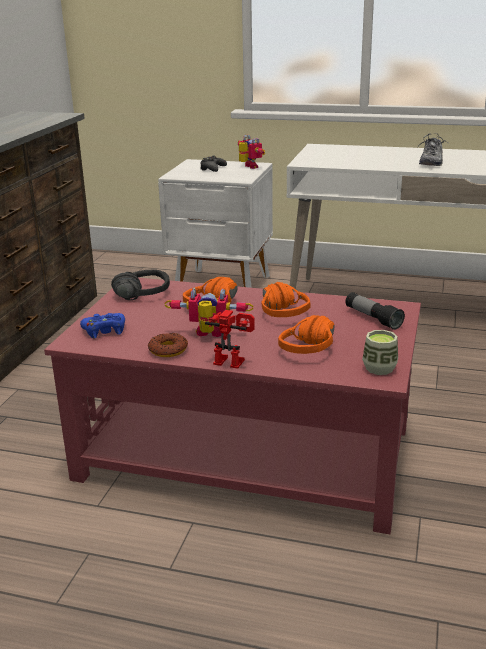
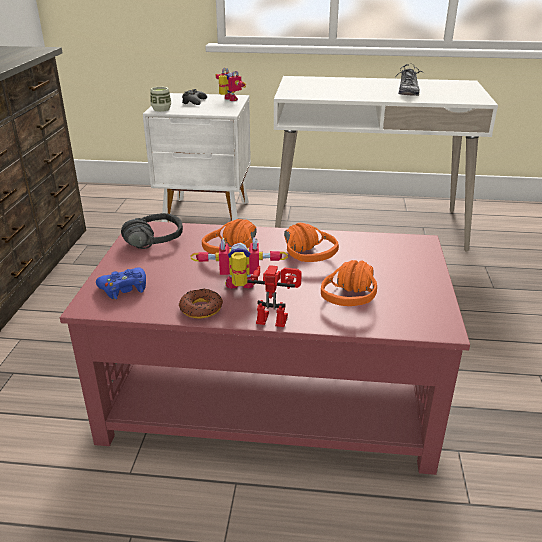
camera: 10 degrees left, 5 degrees up
(372, 318) = (399, 256): flashlight -> none
(379, 368) = (431, 316): cup -> cup (161, 109)

